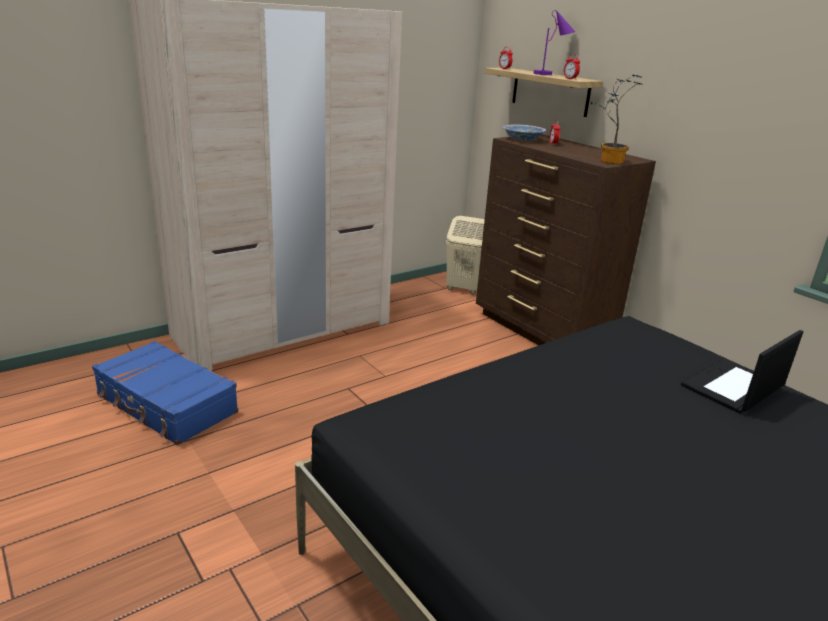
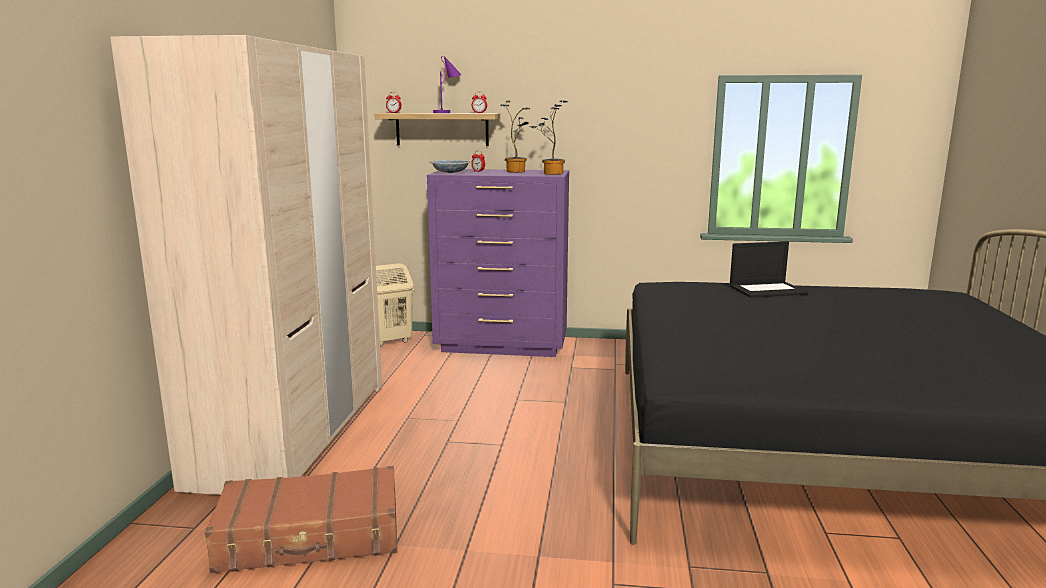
camera: 45 degrees left, 10 degrees down
(166, 404) = (310, 537): blue suitcase -> brown suitcase
(541, 330) = (502, 346): brown dresser -> purple dresser
(590, 151) = (517, 171): none -> potted plant
(733, 387) = (768, 290): laptop -> laptop turned 105 degrees counterclockwise

